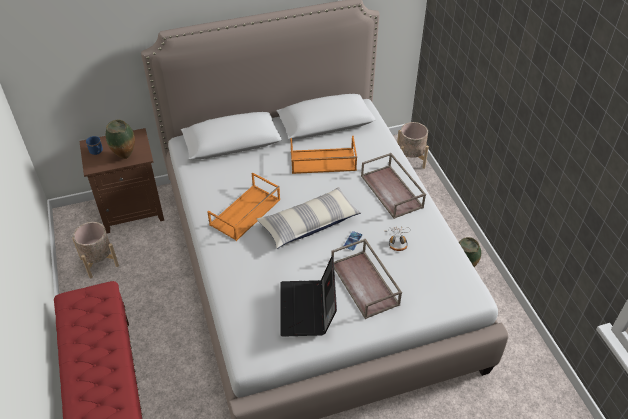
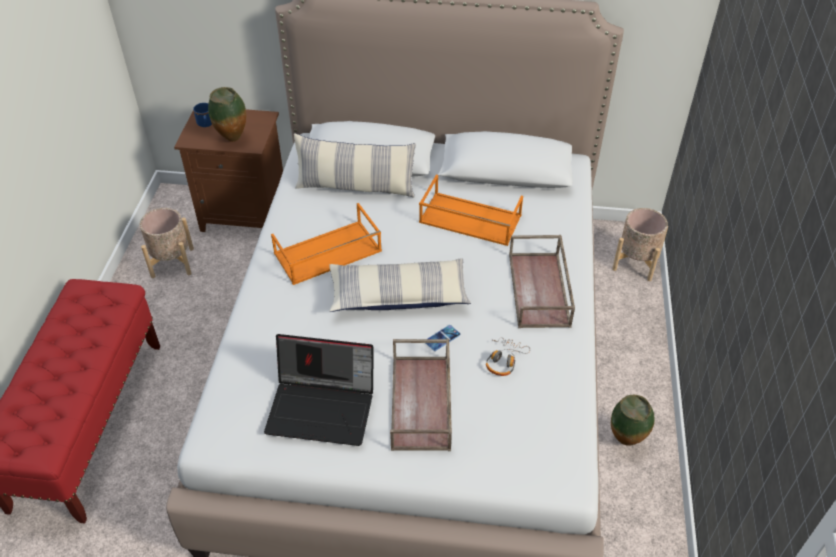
camera: 25 degrees right, 0 degrees up
(235, 163) = (355, 187): none -> pillow
(308, 309) = (323, 407): laptop -> laptop turned 105 degrees counterclockwise

